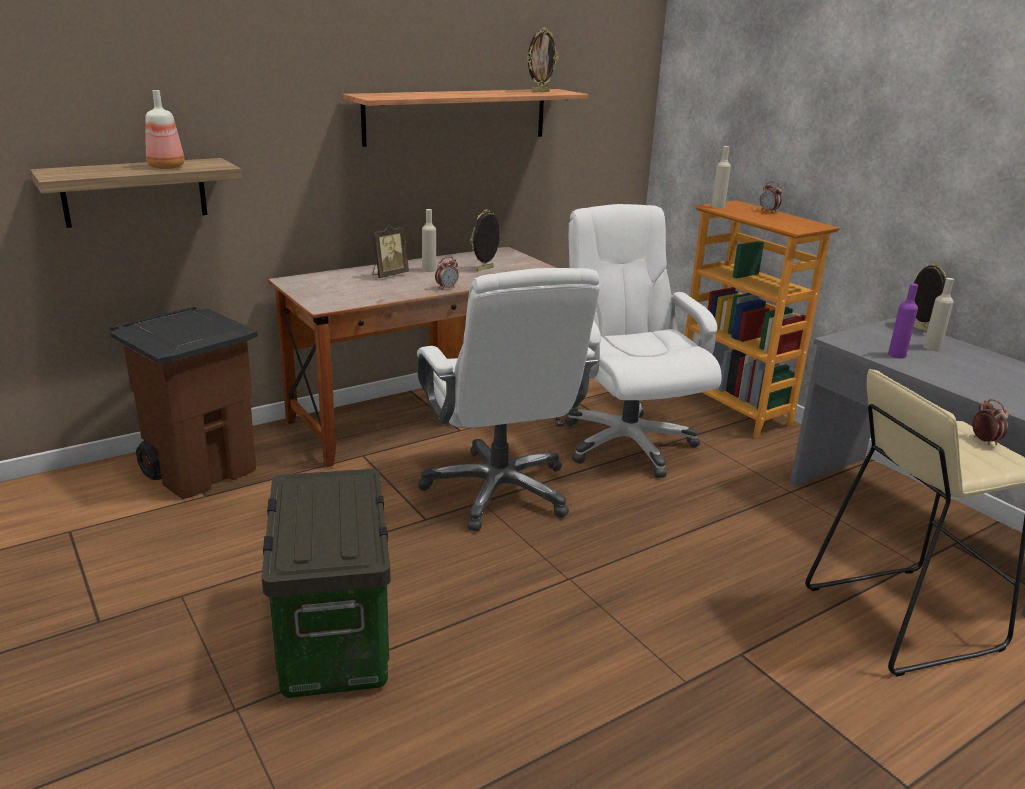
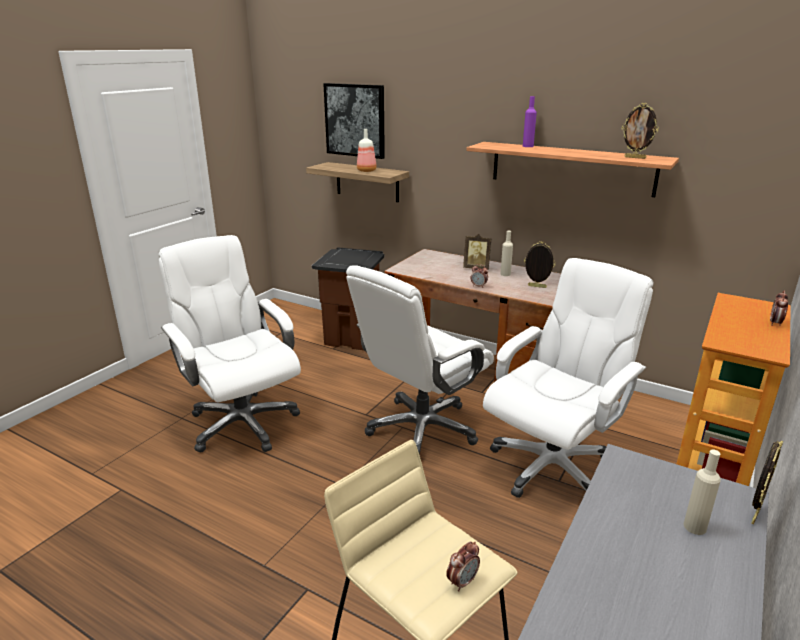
camera: 65 degrees right, 0 degrees up
(92, 79) = (355, 120): none -> picture
(332, 636) = (242, 423): storage box -> white office chair
(718, 207) = (735, 301): beige bottle -> none
(896, 355) = (629, 500): purple bottle -> purple bottle (528, 146)

